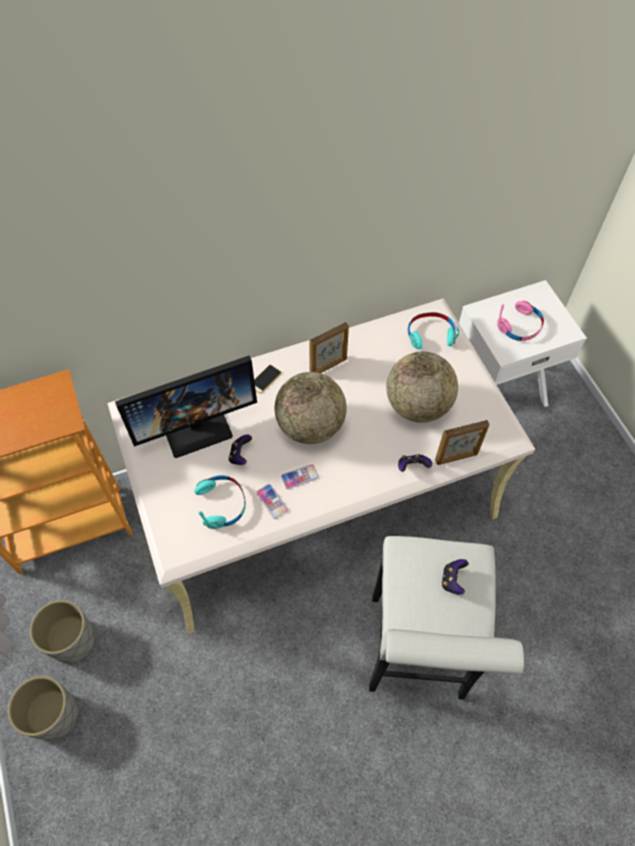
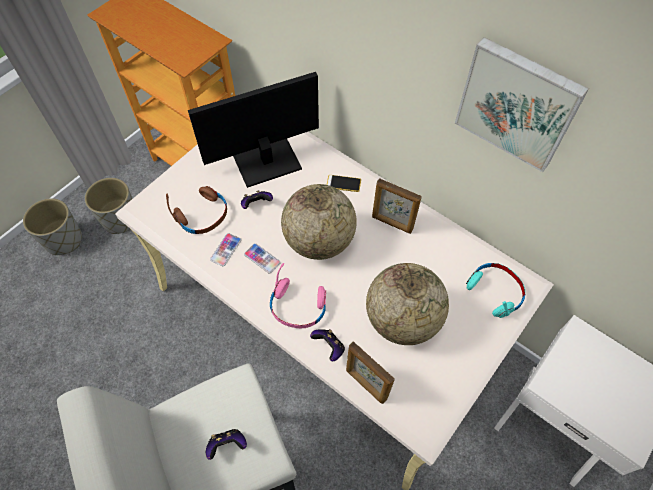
camera: 60 degrees right, 0 degrees up
(196, 426) = (265, 161): monitor -> monitor turned 120 degrees clockwise
(222, 504) = (203, 216): turquoise headphones -> brown headphones
(370, 202) = (518, 104): none -> picture
(520, 326) = (596, 385): pink headphones -> pink headphones (298, 307)

